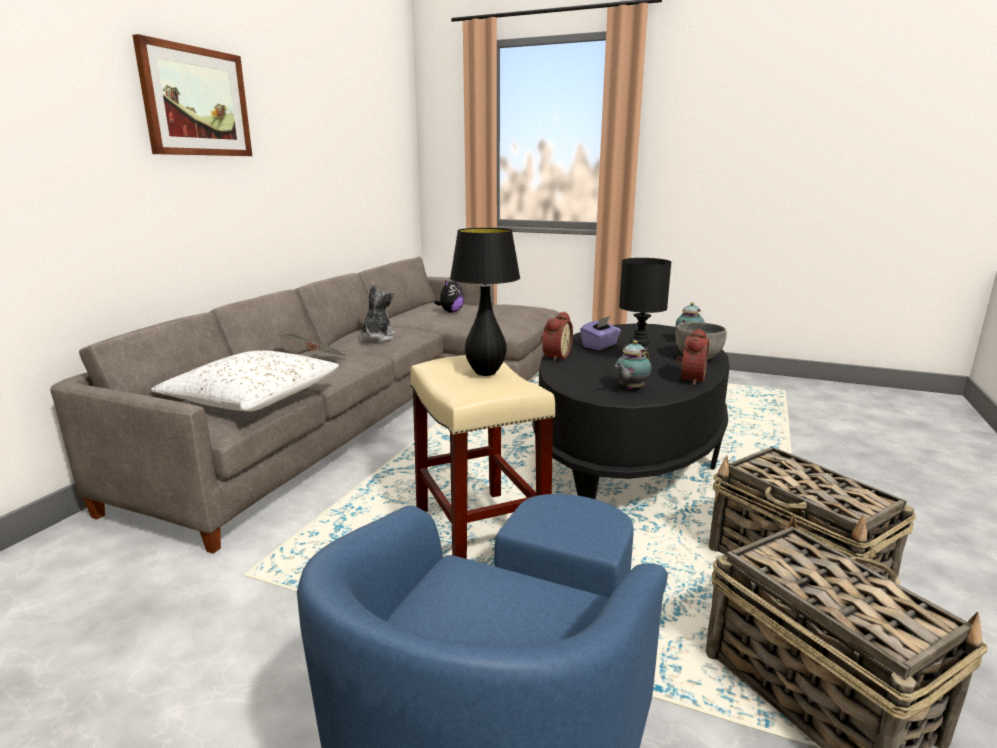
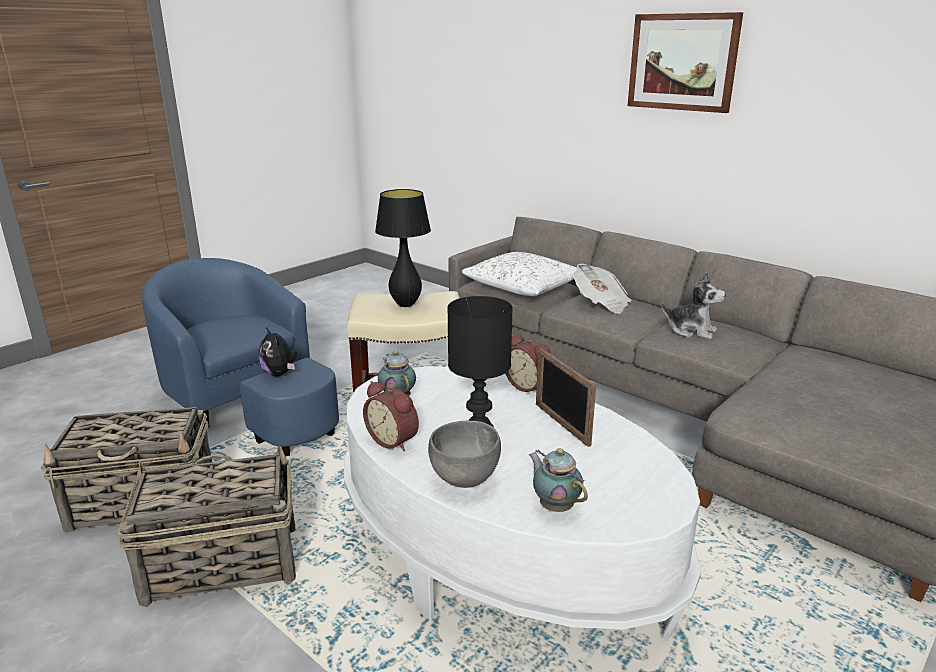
camera: 110 degrees right, 5 degrees up
(451, 312) = (843, 382): plush toy -> plush toy (279, 374)
(600, 346) = (561, 424): purple tissue box -> picture frame
(628, 453) = (501, 553): black coffee table -> white coffee table

